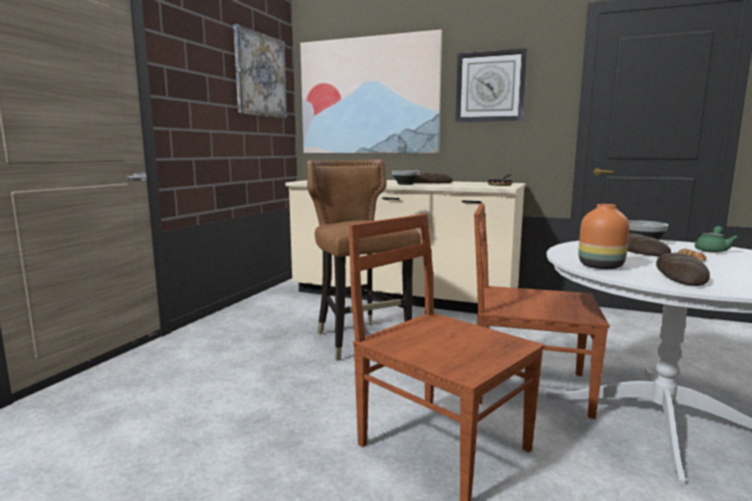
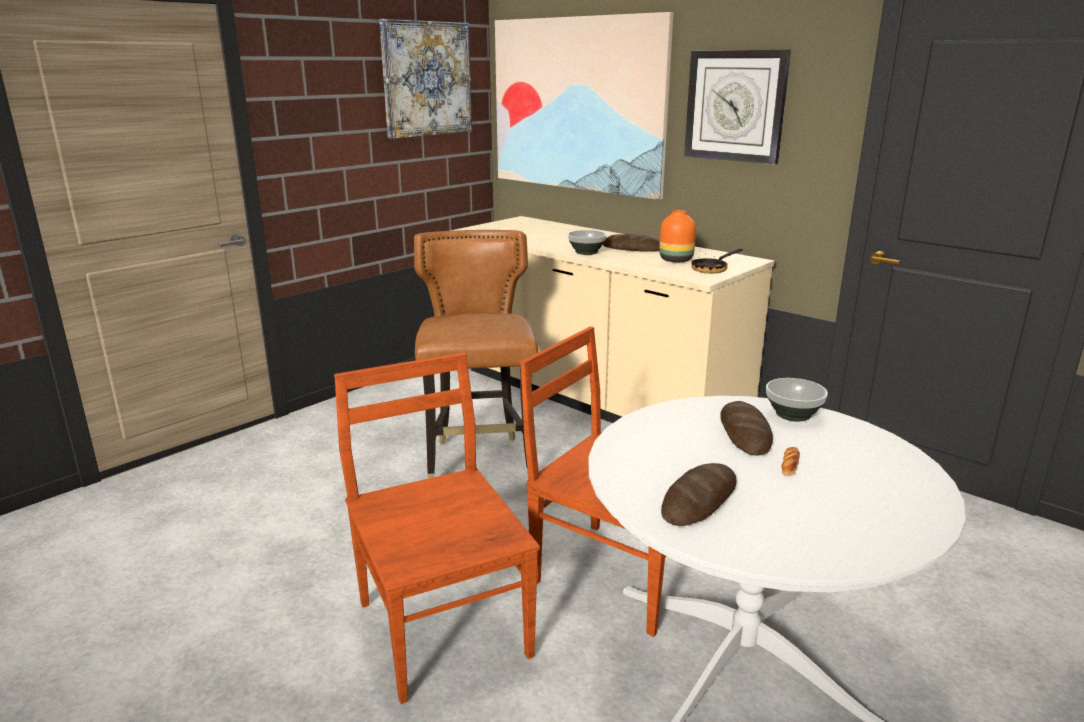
camera: 20 degrees right, 10 degrees up
(599, 266) = (629, 462): orange vase -> orange vase (675, 260)
(712, 250) = (863, 450): green teapot -> none

